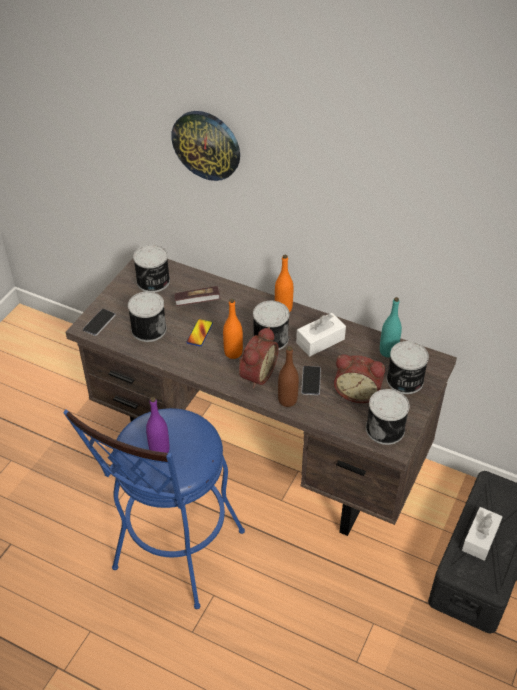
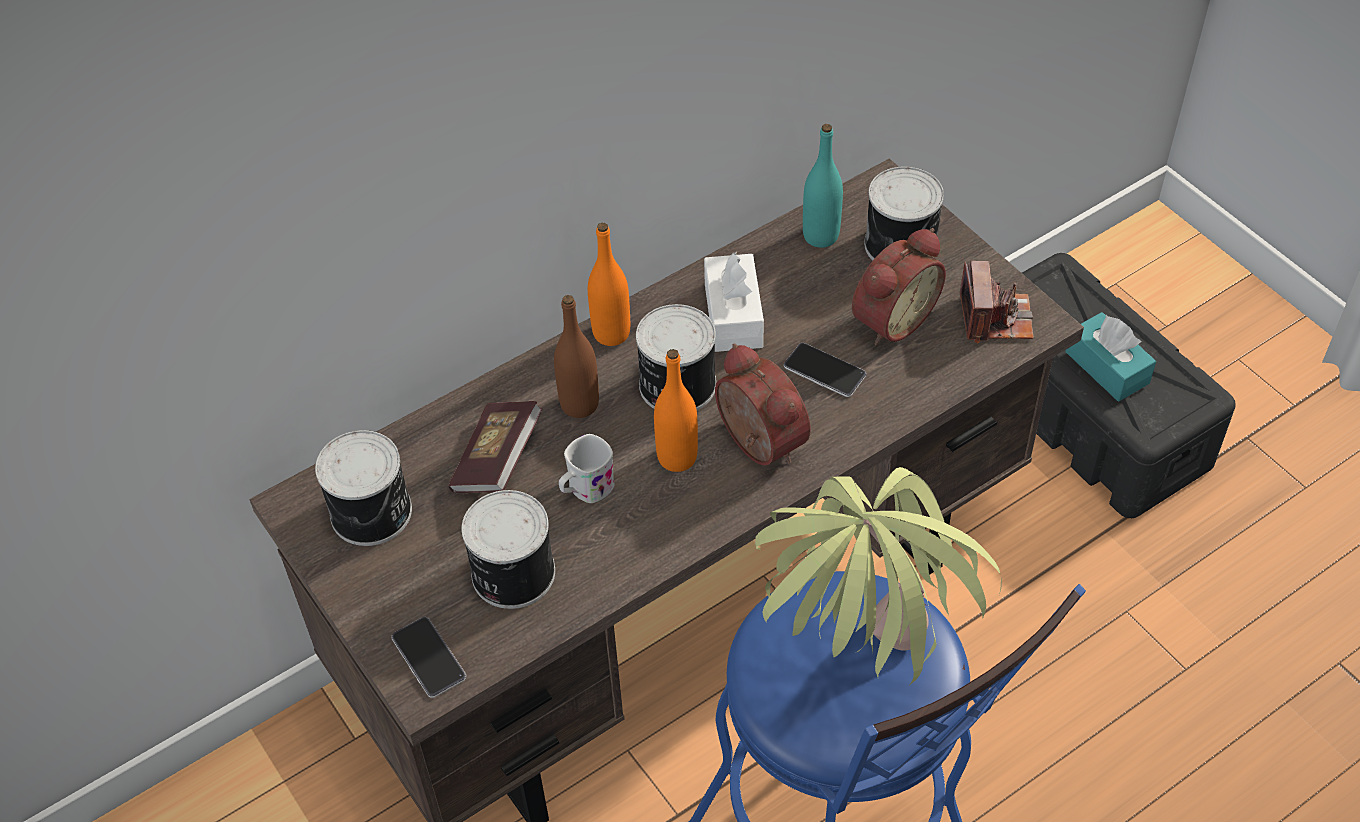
camera: 60 degrees left, 5 degrees up
(159, 450) = (858, 678): purple bottle -> potted plant
(199, 333) = (585, 490): phone -> white mug
(206, 145) = (353, 143): wall clock -> none
(287, 400) = (851, 424): brown bottle -> brown bottle (579, 404)
(386, 428) = (995, 318): can -> camera
(480, 538) = (1107, 367): white tissue box -> turquoise tissue box

